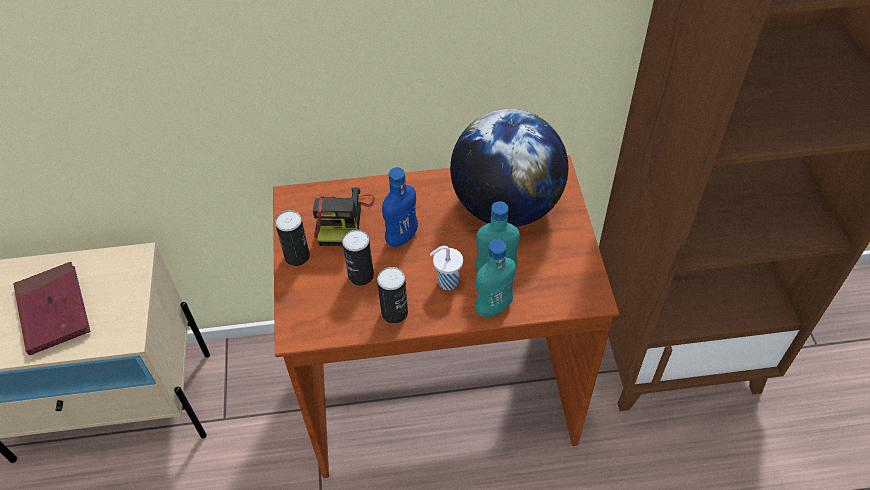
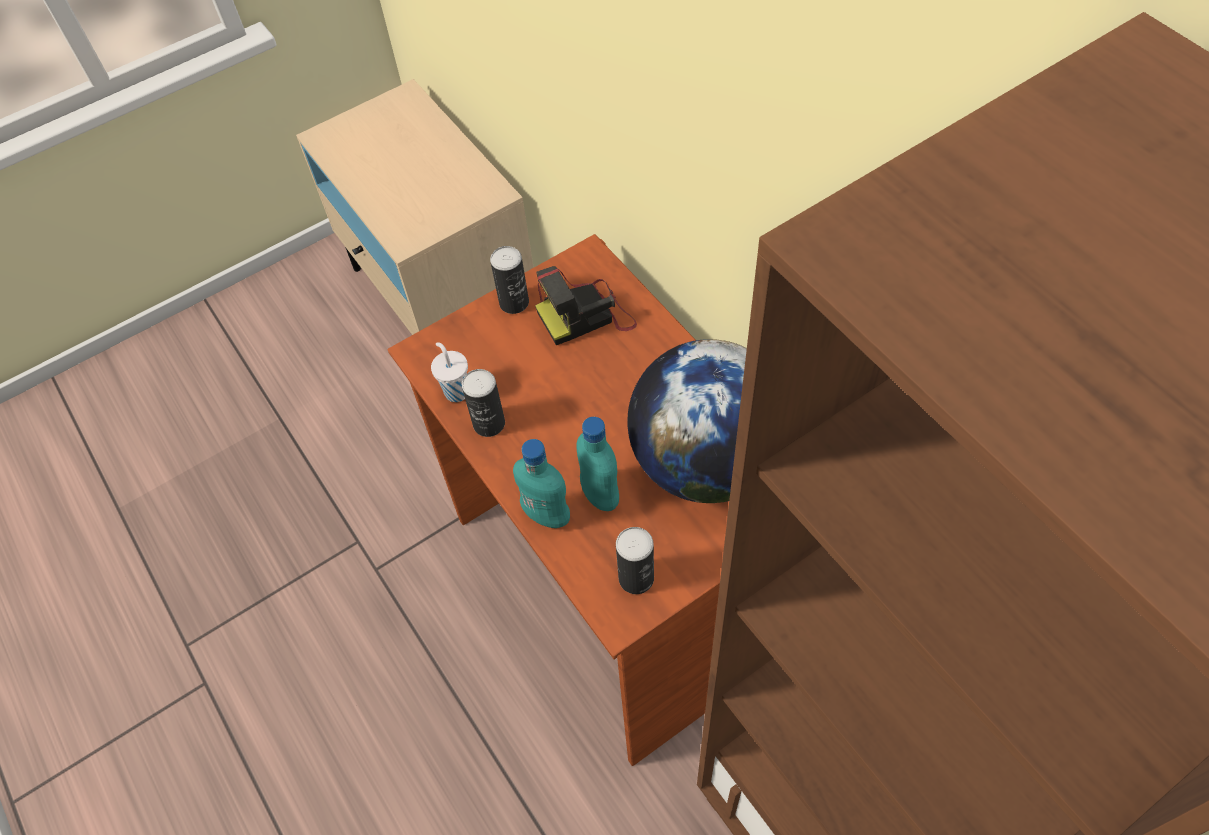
camera: 65 degrees right, 5 degrees up
(53, 310) = (404, 174): red book -> none
(361, 275) = (520, 369): can -> can (636, 578)
(401, 237) = (594, 380): blue bottle -> none
(446, 282) = (556, 453): white cup -> white cup (456, 391)

